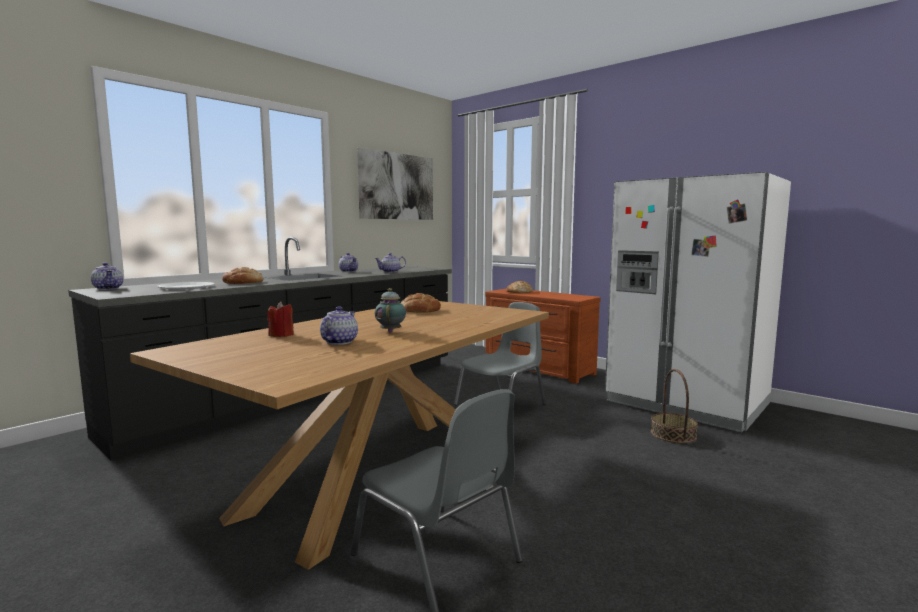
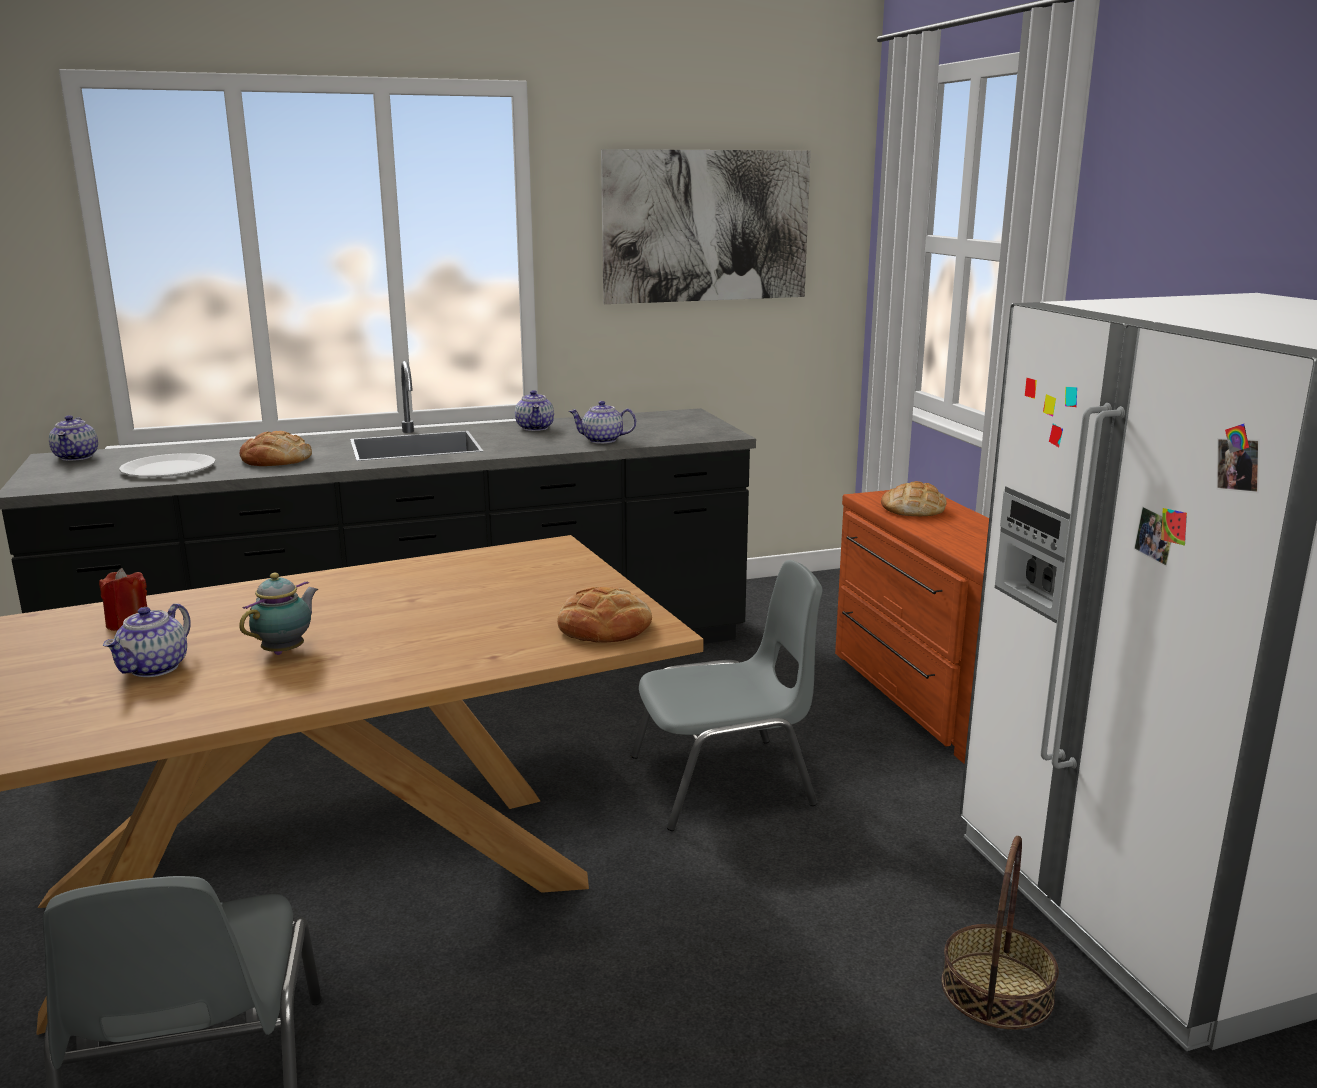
camera: 30 degrees right, 10 degrees up
(339, 342) = (154, 668): teapot -> teapot turned 150 degrees clockwise
(420, 310) = (477, 579): bread -> bread (604, 626)

